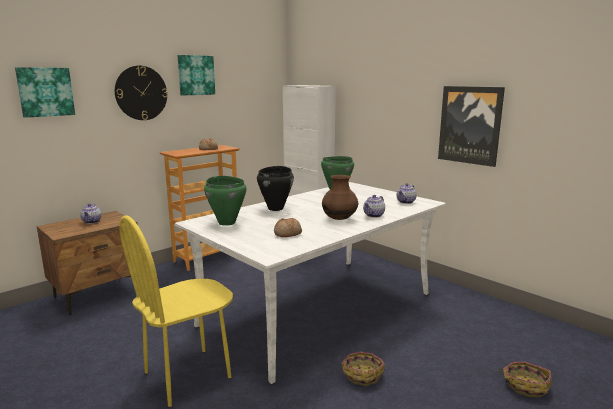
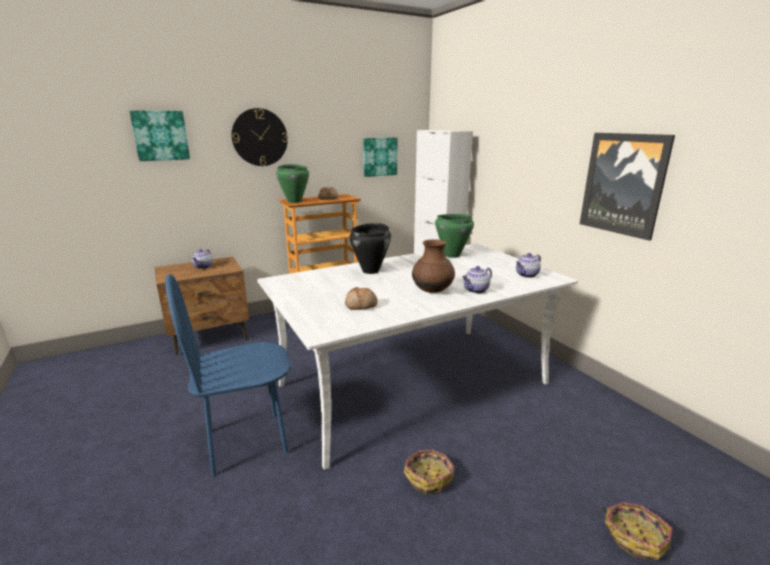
camera: 15 degrees right, 5 degrees up
(187, 375) = (247, 442): yellow chair -> blue chair
(195, 75) = (320, 118): picture -> picture (379, 156)
(227, 222) = (307, 284): green cooking pot -> green cooking pot (295, 201)

